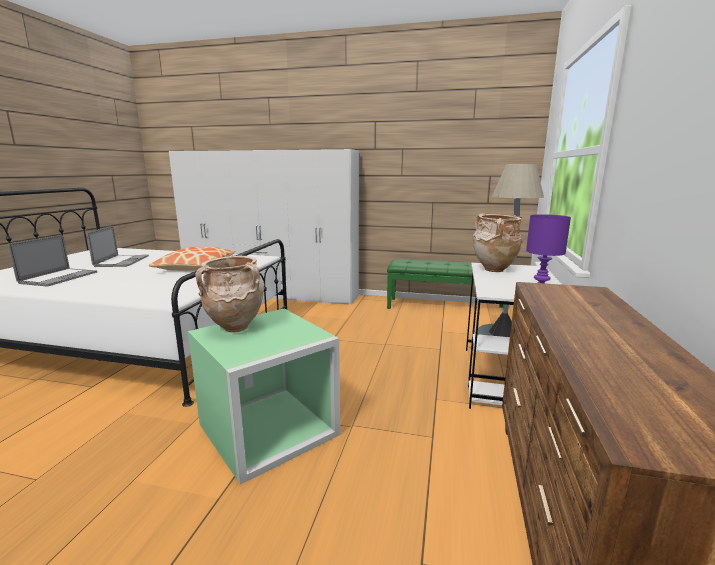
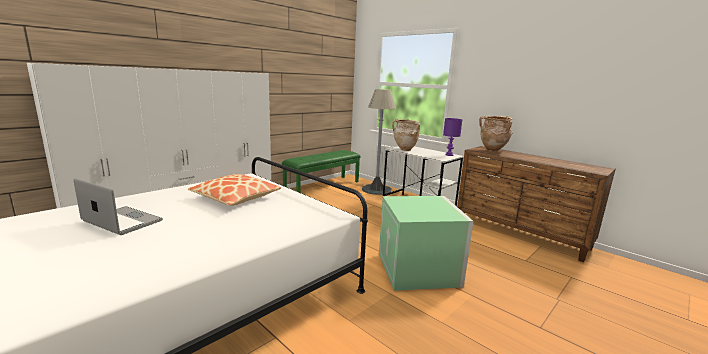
camera: 60 degrees left, 0 degrees up
(59, 277) = (144, 254): laptop -> none
(236, 329) = (409, 211): beige vase -> beige vase (493, 150)

